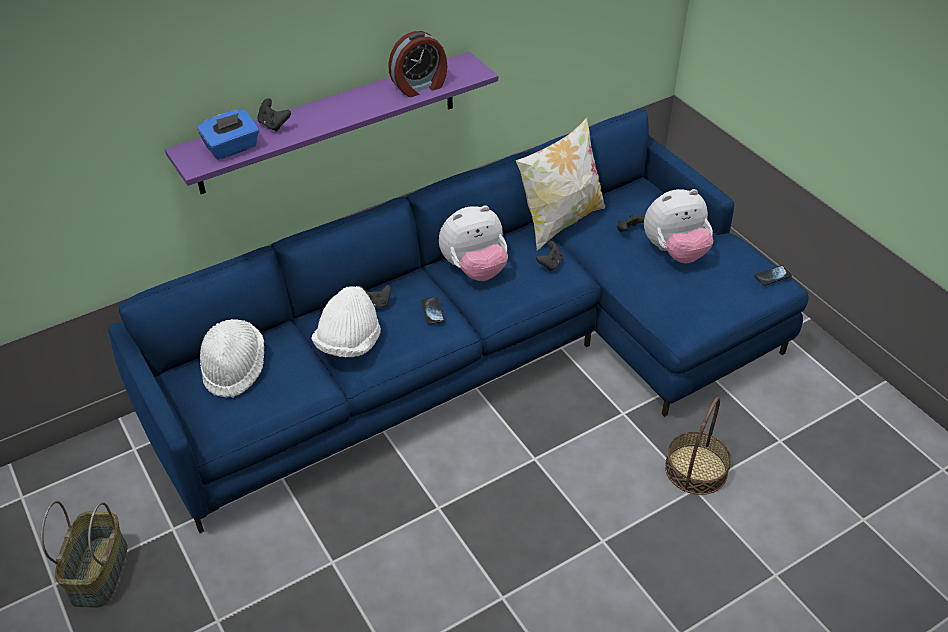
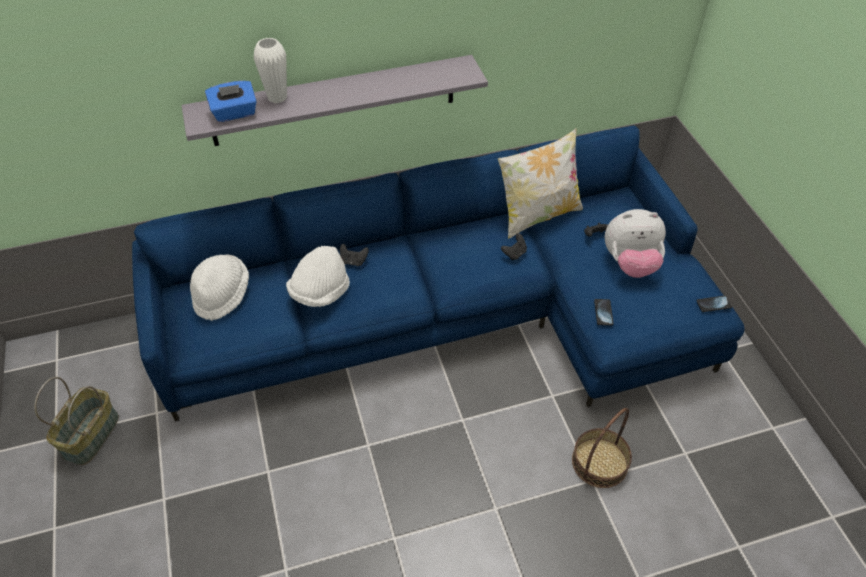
camera: 15 degrees right, 5 degrees up
(274, 125) = (277, 97): black game controller -> white vase
(329, 123) = (334, 101): purple shelf -> grey shelf
(419, 86) = (414, 81): alarm clock -> none
(432, 311) = (399, 277): phone -> phone (603, 312)
(474, 269) = (448, 246): plush toy -> none

